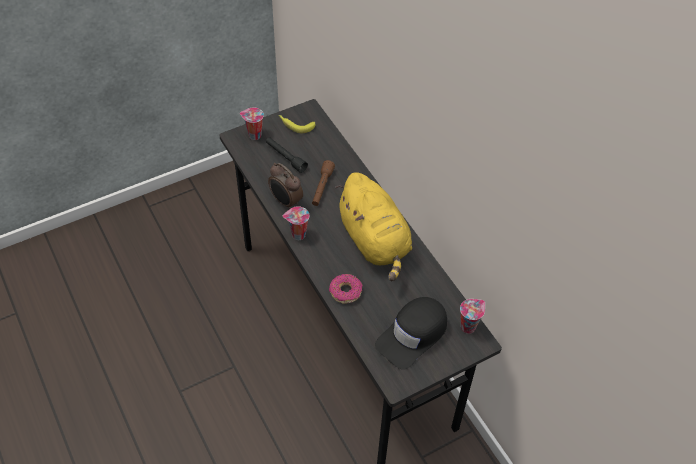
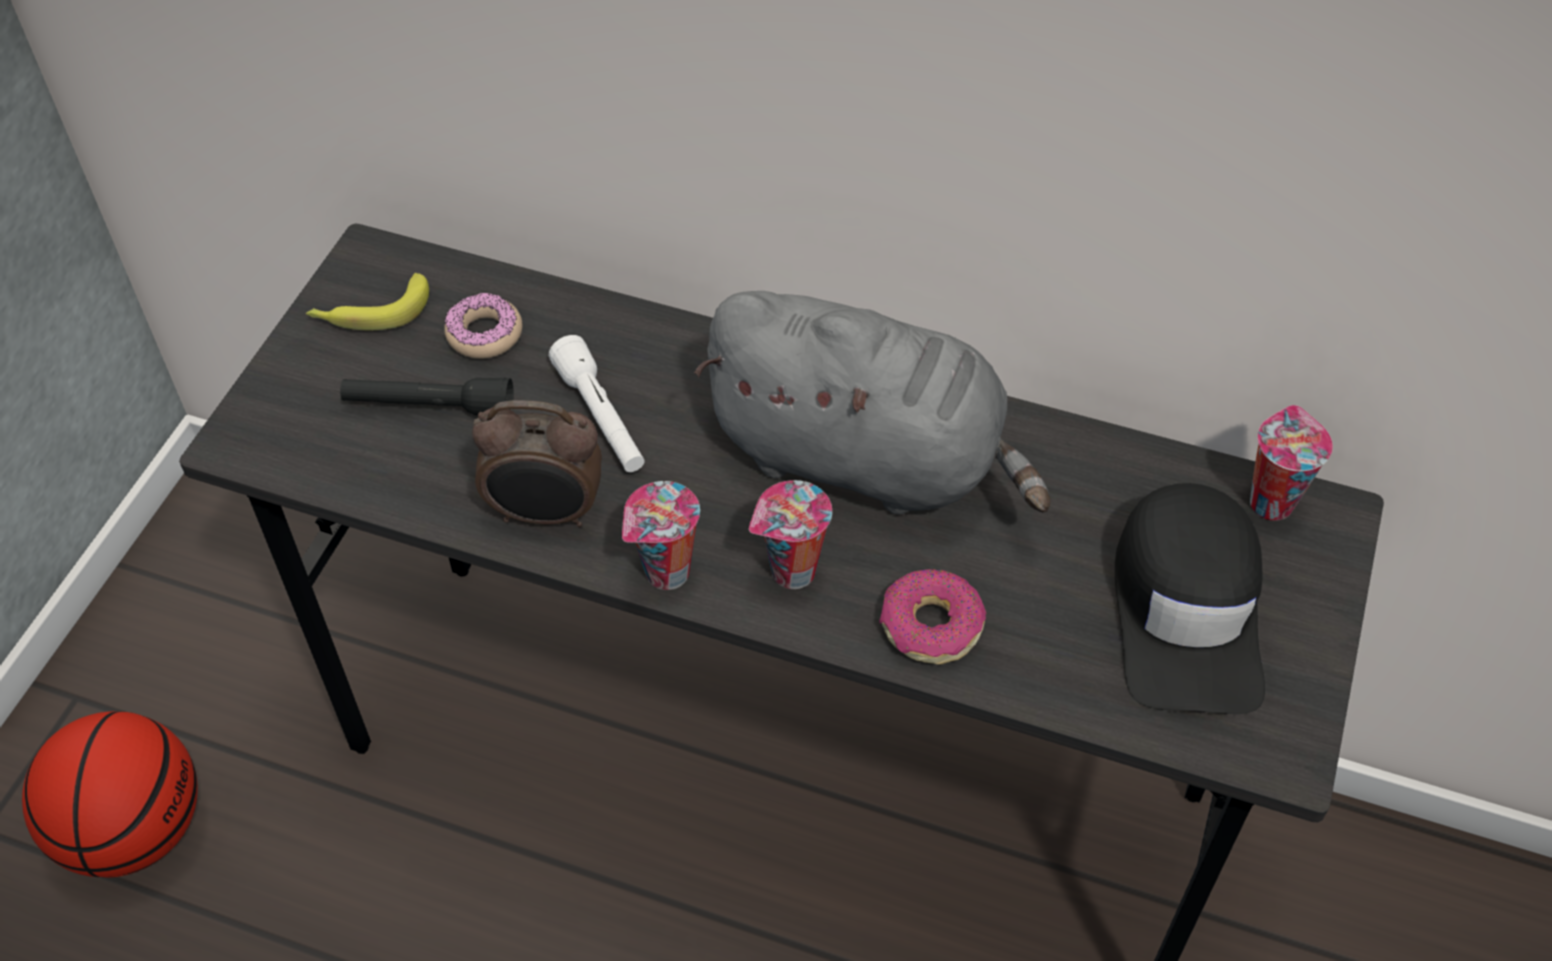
camera: 40 degrees left, 0 degrees up
(180, 230) = (134, 830): none -> basketball
(254, 135) = (284, 405): cup -> cup (791, 573)
(316, 148) = (484, 334): none -> donut
(322, 187) = (601, 418): brown flashlight -> white flashlight
(375, 242) = (866, 459): yellow plush toy -> grey plush toy

